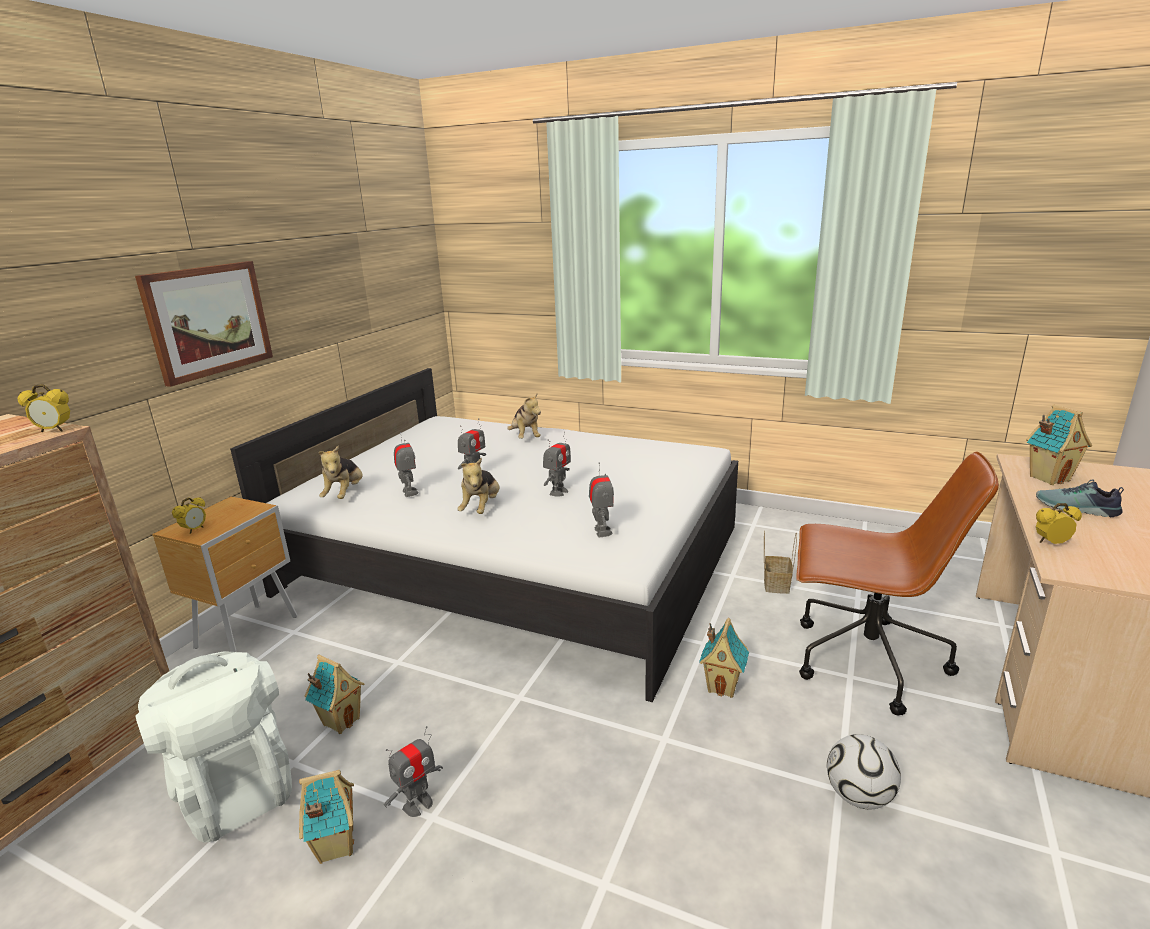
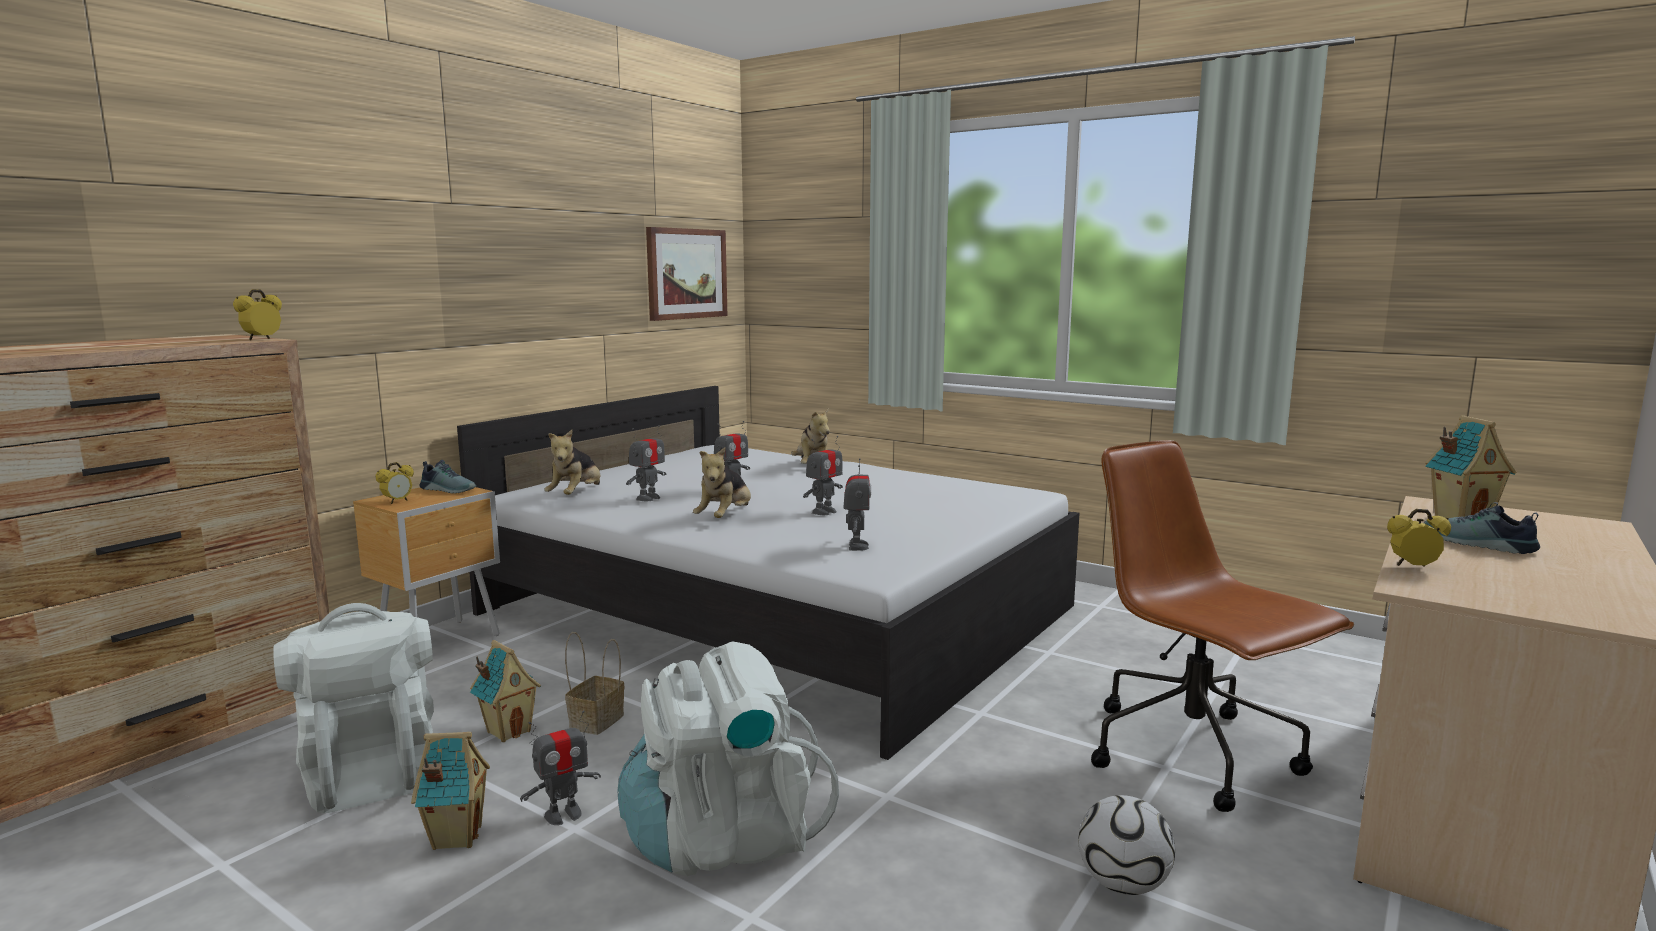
camera: 10 degrees right, 10 degrees down
(54, 430) = (262, 339): alarm clock -> alarm clock turned 105 degrees clockwise
(208, 320) = (456, 281): picture -> picture (686, 273)
(236, 508) = (449, 490): none -> shoe
(409, 492) = (648, 498): toy robot -> toy robot turned 45 degrees clockwise
(555, 805) = (723, 838): none -> white backpack
(723, 686) = (987, 756): toy house -> none
(775, 584) = (1104, 666): basket -> basket (597, 720)
(864, 661) = (1194, 754): brown office chair -> brown office chair turned 150 degrees counterclockwise

